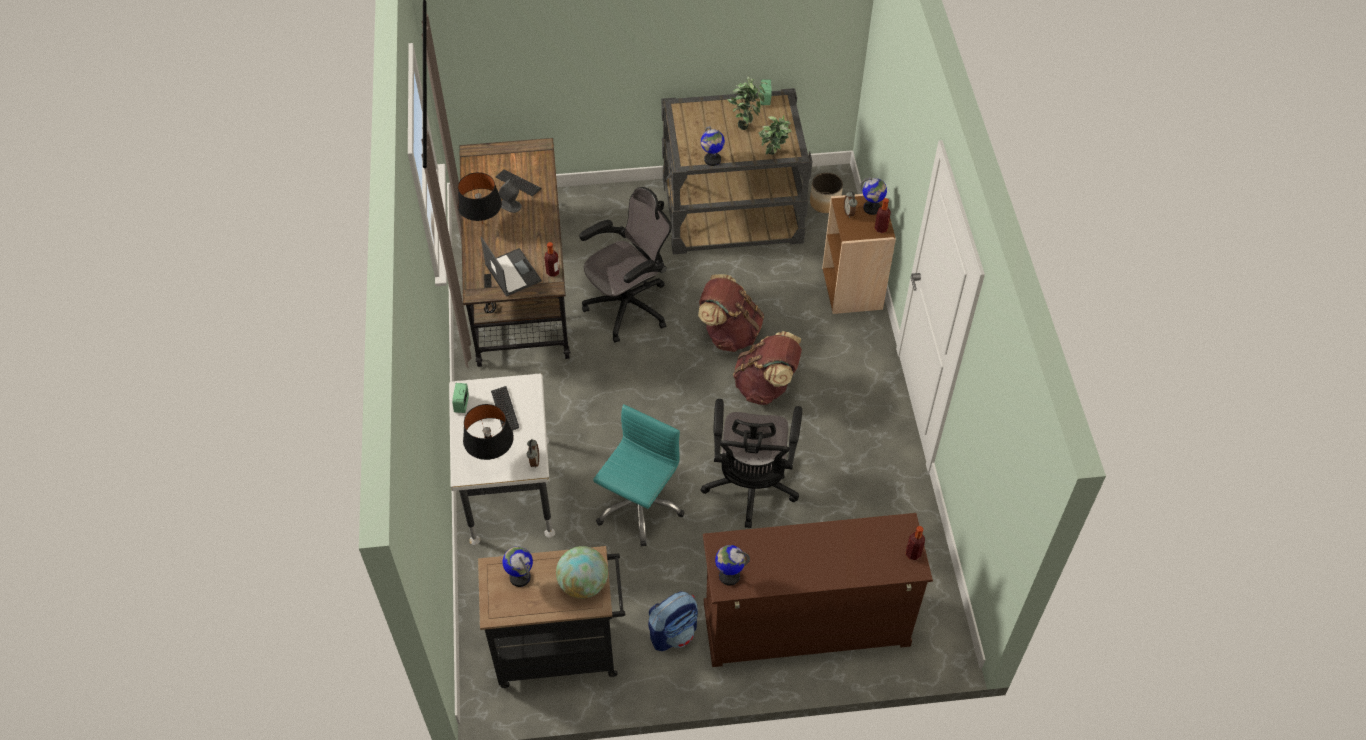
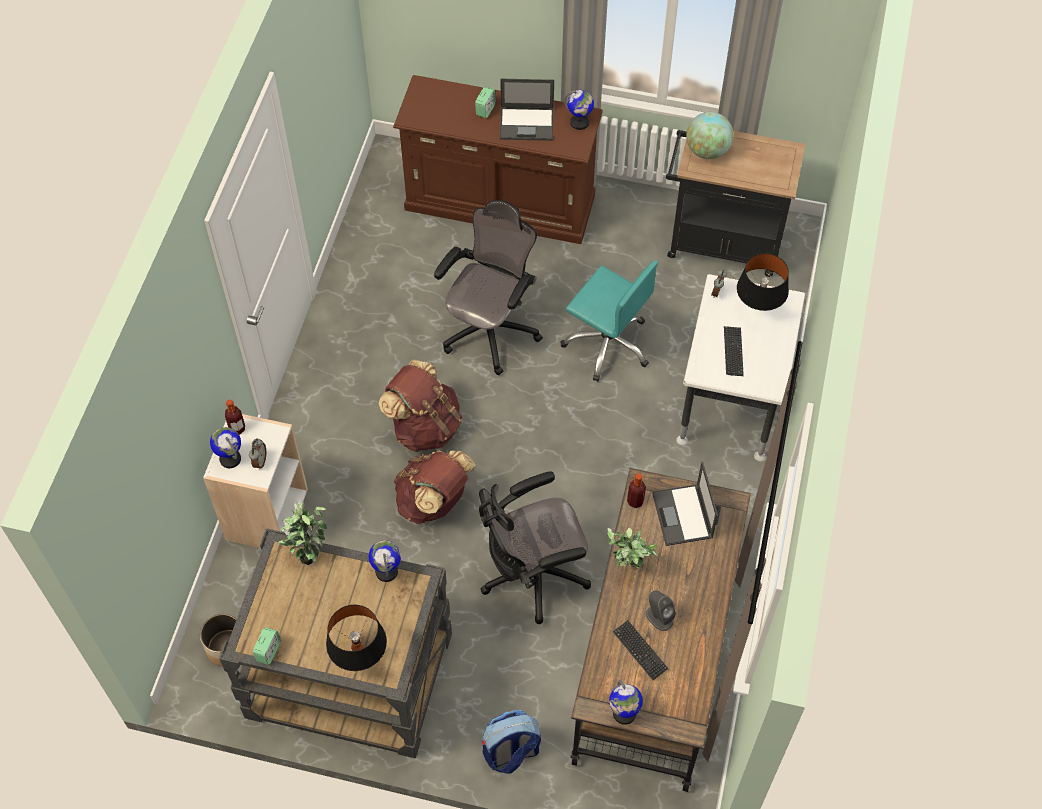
camera: 160 degrees left, 5 degrees up
(462, 404) = (777, 371): alarm clock -> alarm clock (485, 110)
(483, 224) = (701, 599): black table lamp -> black table lamp (359, 657)
(520, 577) = (761, 171): globe -> globe (624, 713)
(638, 507) = (607, 344): turquoise office chair -> turquoise office chair turned 105 degrees counterclockwise
(673, 633) = (617, 229): backpack -> backpack (511, 752)
(746, 123) = (314, 618): potted plant -> potted plant (628, 568)
(782, 557) = (527, 123): none -> laptop
(853, 289) = (266, 513): brown bookcase -> white bookcase
(913, 553) = (416, 96): bottle -> none

